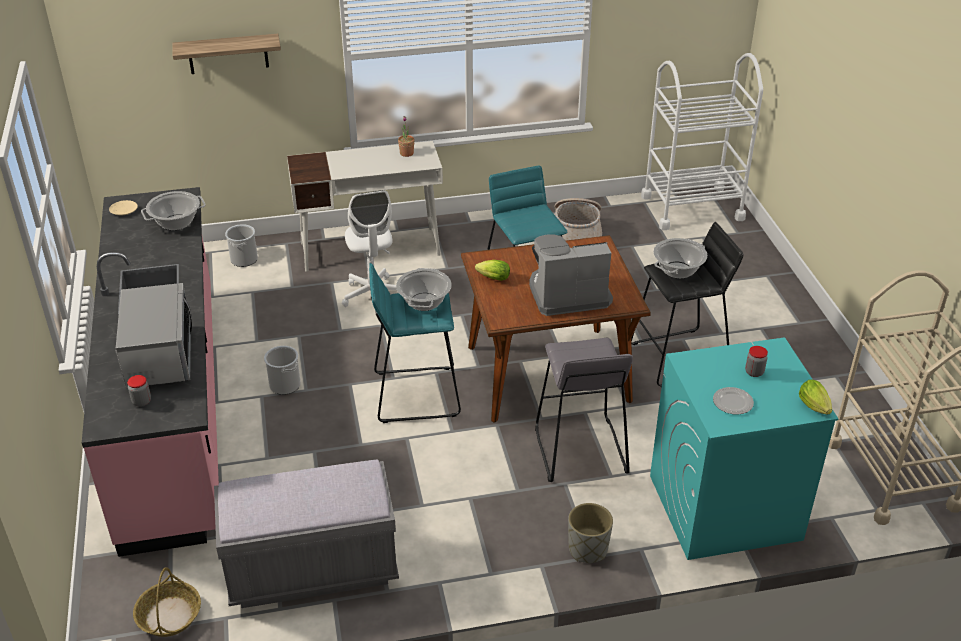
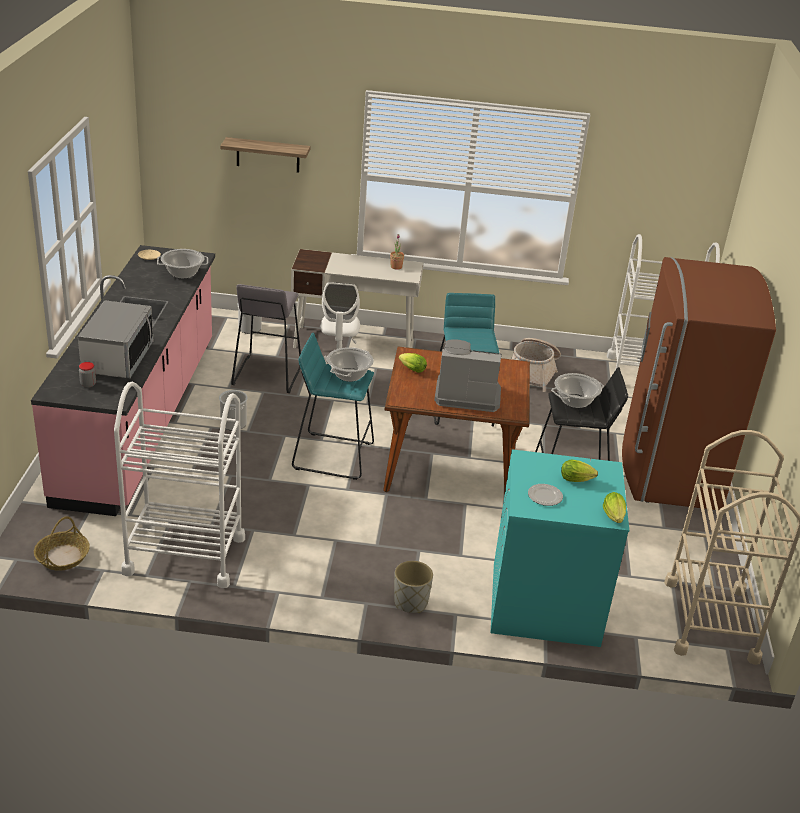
camera: 15 degrees right, 5 degrees down
(312, 569) = (185, 555): grey bench -> white cart
(579, 450) = (444, 530): grey stool -> grey stool (266, 375)
(754, 372) = (578, 480): jar -> lettuce
(766, 313) = (668, 469): none -> brown fridge

